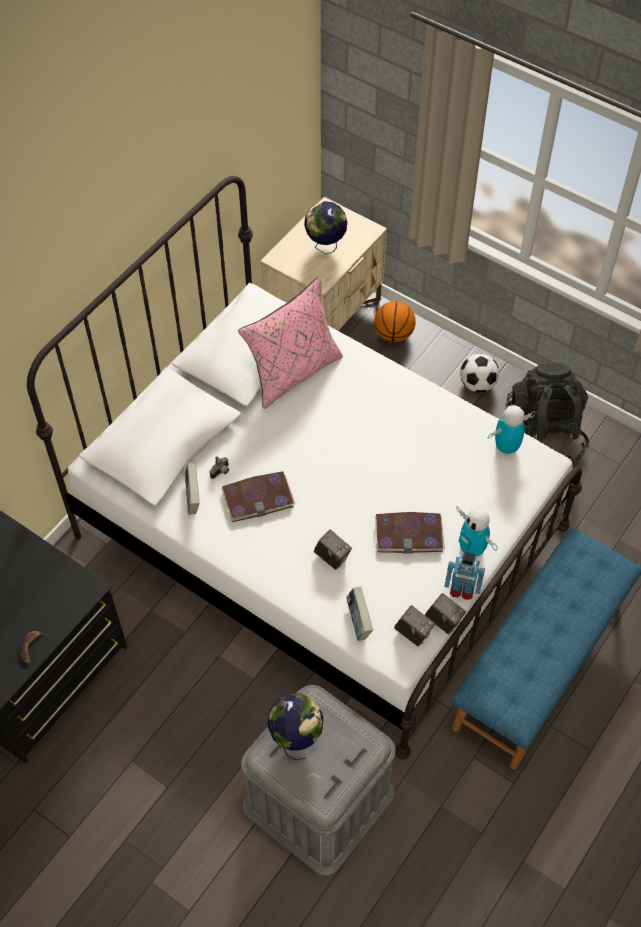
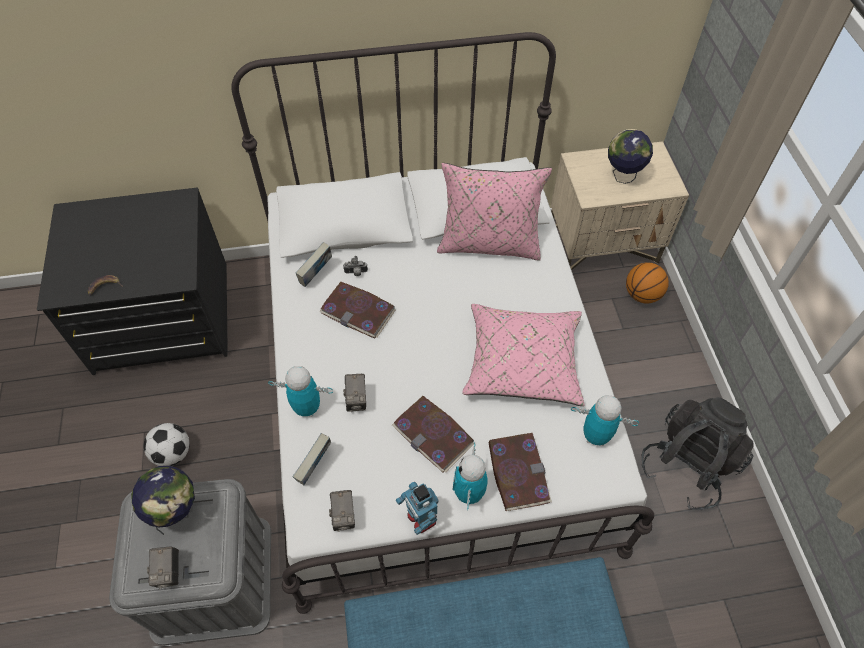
camera: 45 degrees right, 0 degrees up
(305, 592) = (307, 408): none -> toy robot
(410, 438) = (522, 362): none -> pink pillow
(443, 621) = (377, 530): camera -> camera (169, 572)
(477, 384) = (671, 381): football -> football (173, 453)
(486, 511) = (517, 472): none -> book

